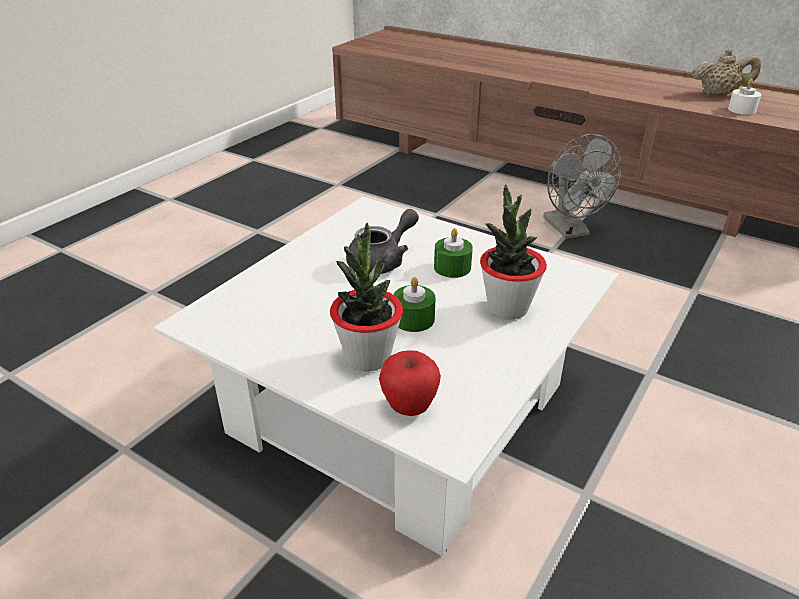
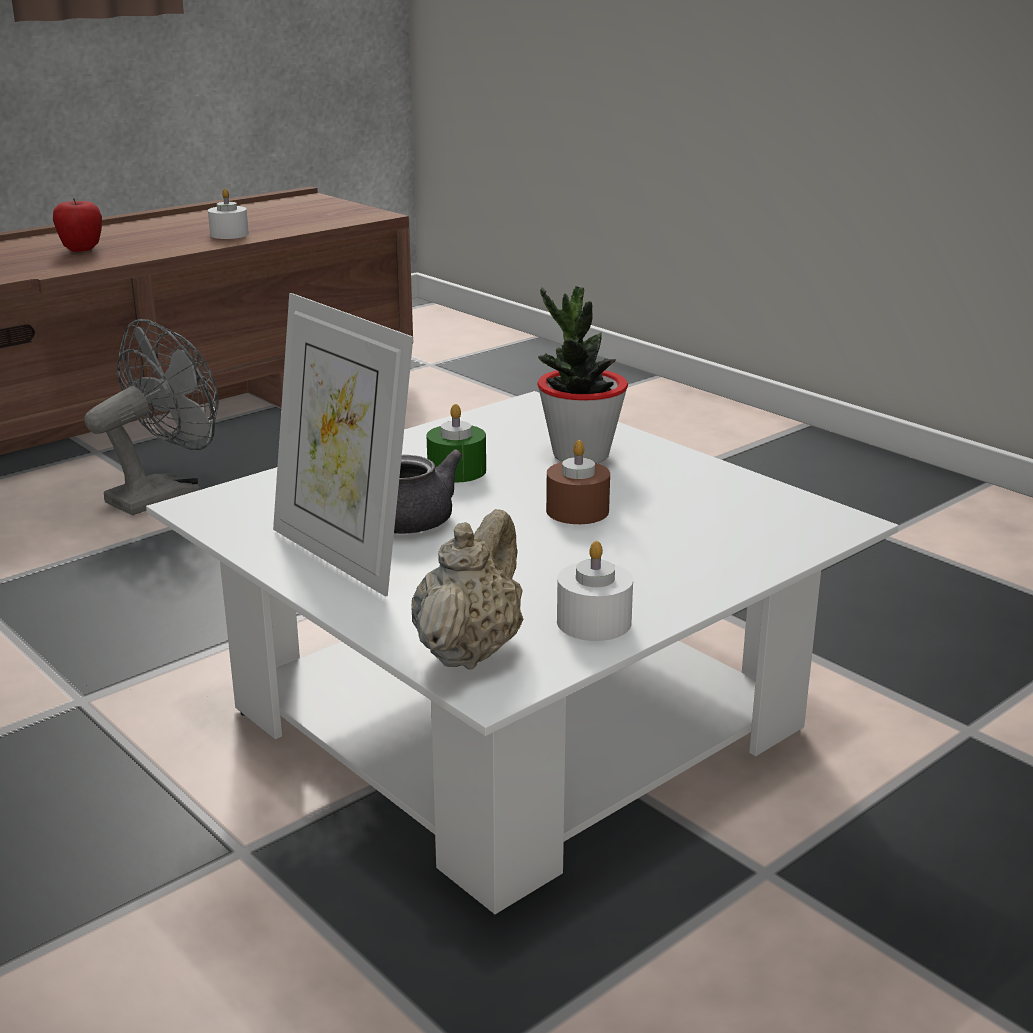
camera: 75 degrees left, 10 degrees down
(263, 345) = (594, 622): none -> white candle
(324, 255) = (344, 555): none -> picture frame
(368, 357) = (655, 549): potted plant -> none
(409, 407) = (769, 536): apple -> apple (81, 250)
(413, 319) = (577, 511): green candle -> brown candle
(570, 230) = (165, 493): grey fan -> grey fan turned 45 degrees counterclockwise
(719, 94) = (162, 231): beige teapot -> beige teapot (469, 650)

